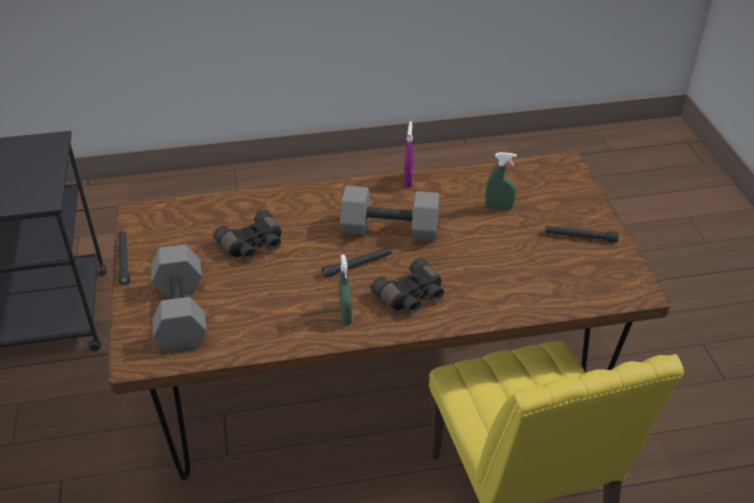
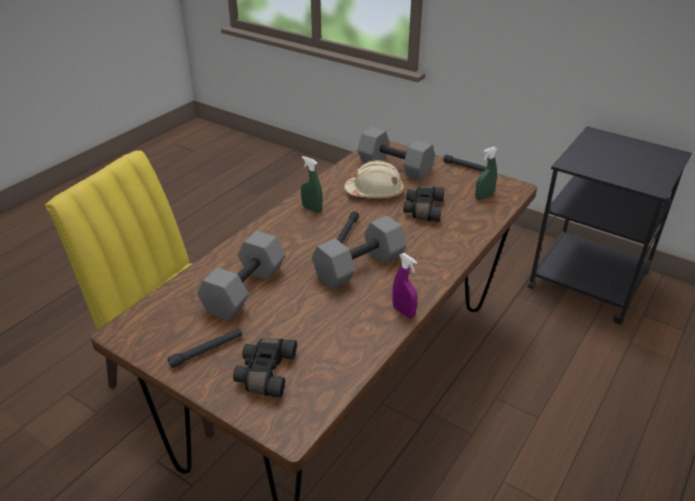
camera: 135 degrees right, 5 degrees down
(257, 294) = (375, 192): none -> beige hard hat
(411, 296) = (287, 237): black binoculars -> black binoculars (264, 373)
(498, 208) = (302, 335): green spray bottle -> green spray bottle (484, 197)
(506, 269) = (244, 289): none -> grey dumbbell

